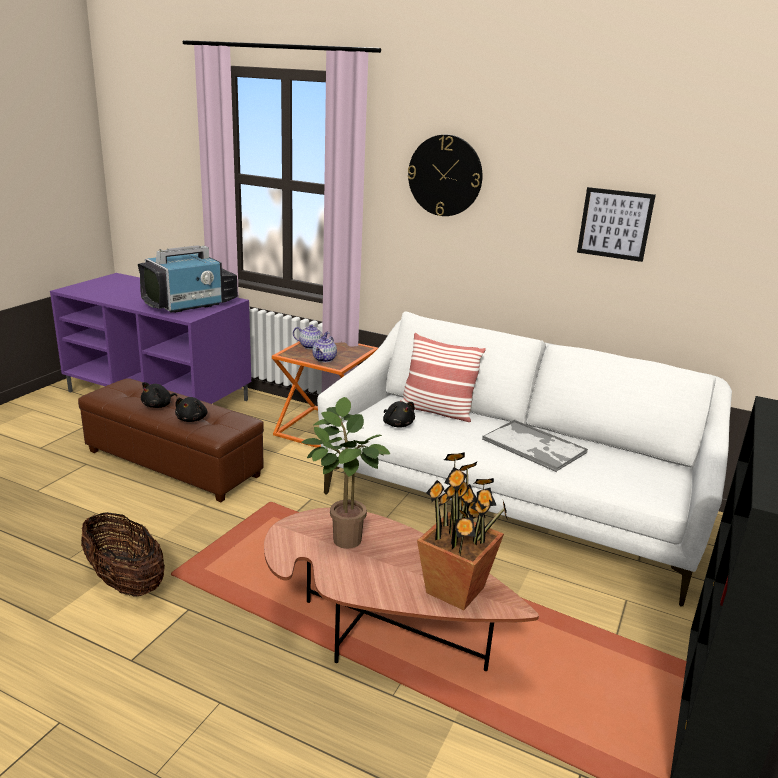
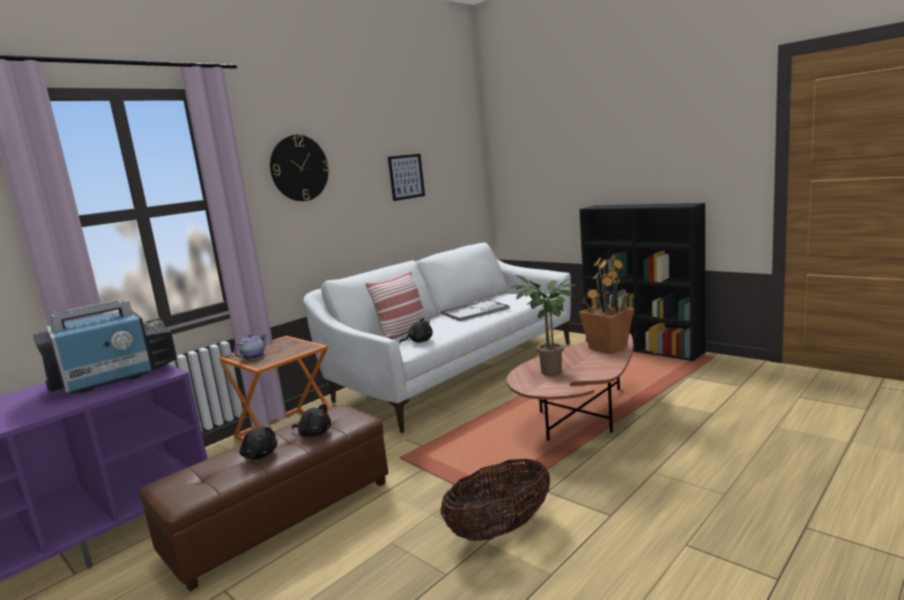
camera: 70 degrees left, 10 degrees down
(191, 304) = (116, 377): television -> television turned 75 degrees clockwise
(325, 359) = (293, 351): teapot -> none

